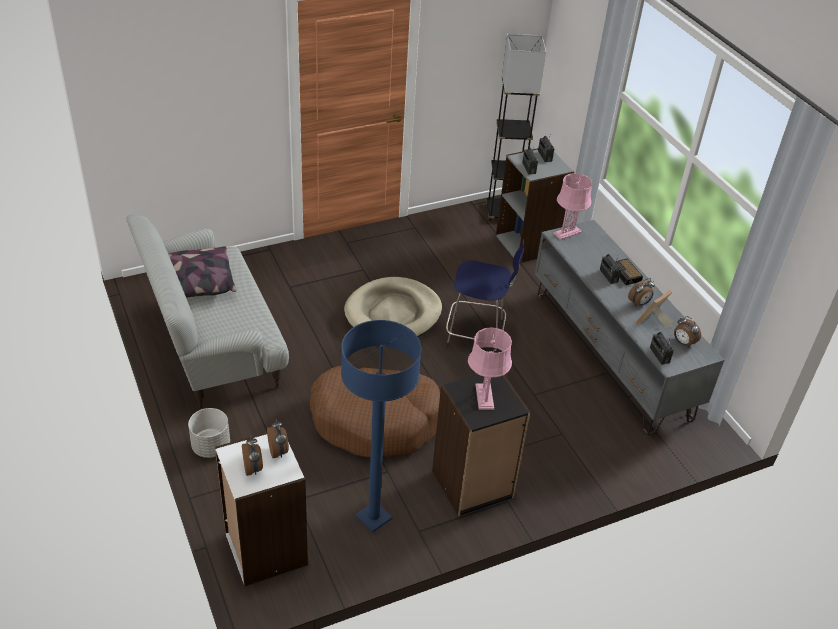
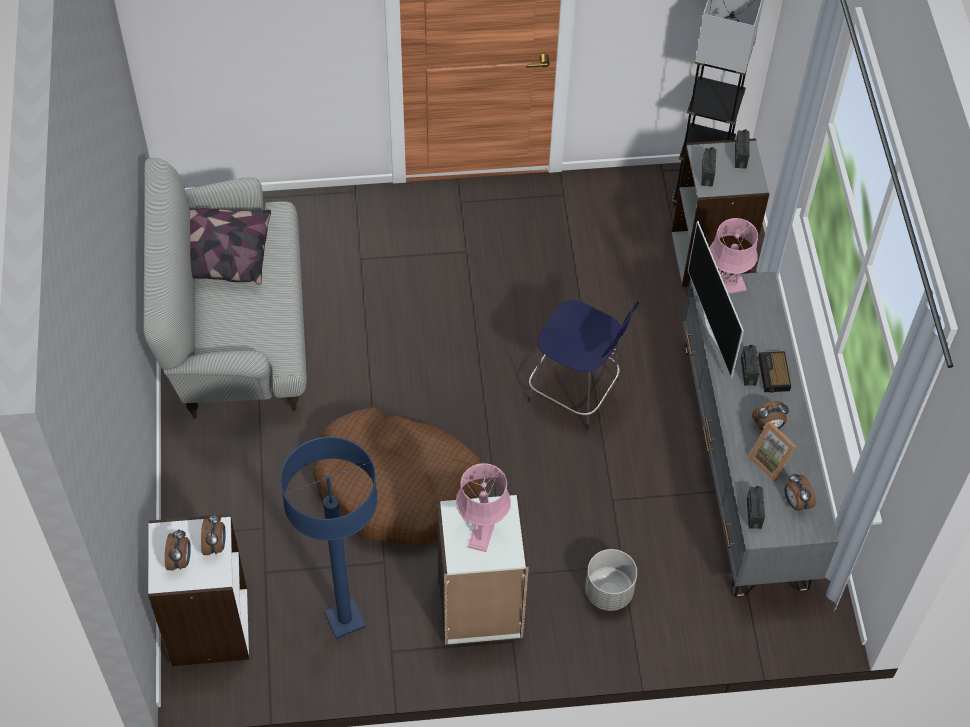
camera: 20 degrees right, 15 degrees up
(210, 446) = (190, 475): grey planter -> grey planter (608, 591)
(393, 313) = (479, 332): beige dog bed -> none
(472, 484) = (480, 607): black bookcase -> white bookcase
(572, 256) = (713, 328): none -> television
(653, 322) = (771, 461): picture frame -> picture frame turned 105 degrees counterclockwise

